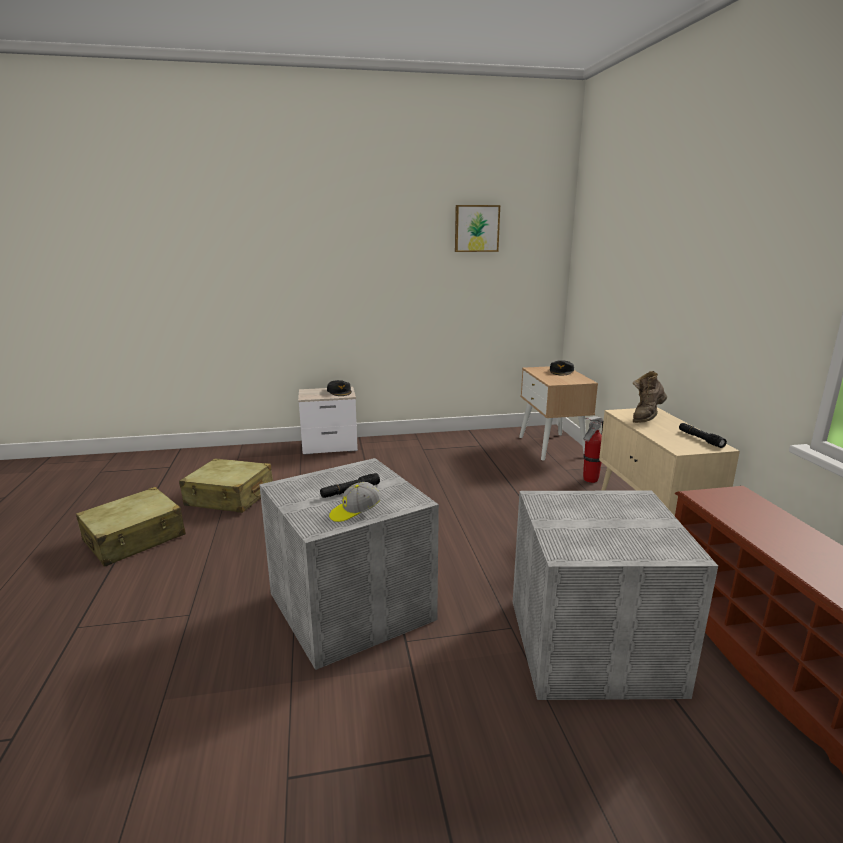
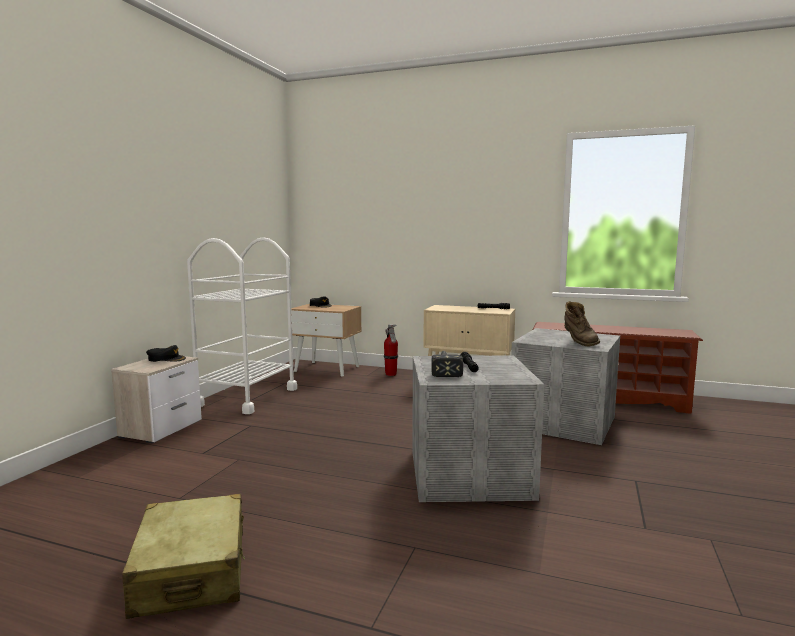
camera: 60 degrees left, 10 degrees down
(230, 497) = (186, 496): beige suitcase -> none
(334, 481) = (445, 368): none -> hammer
(355, 512) = (507, 370): cap -> none
(425, 446) = (247, 397): none -> white cart
(476, 228) = (239, 187): picture -> none
(646, 418) = (450, 308): brown boot -> brown boot (578, 342)

